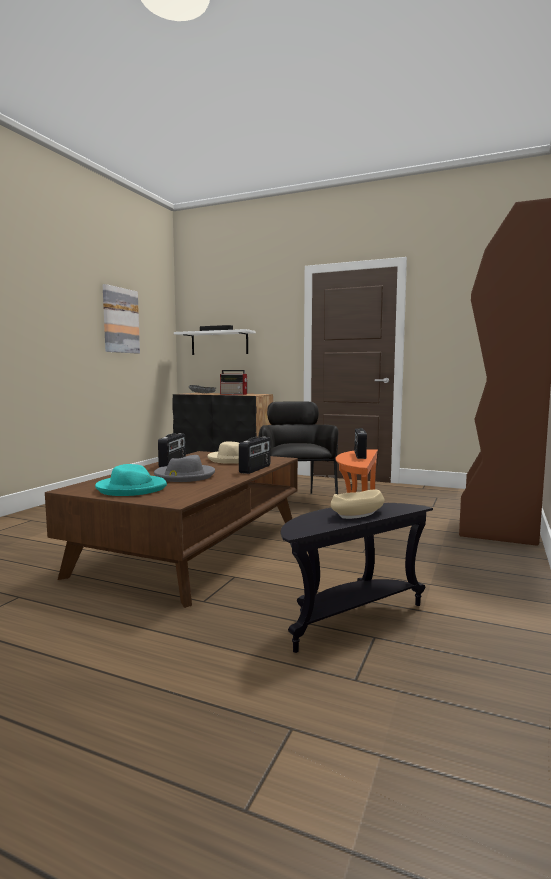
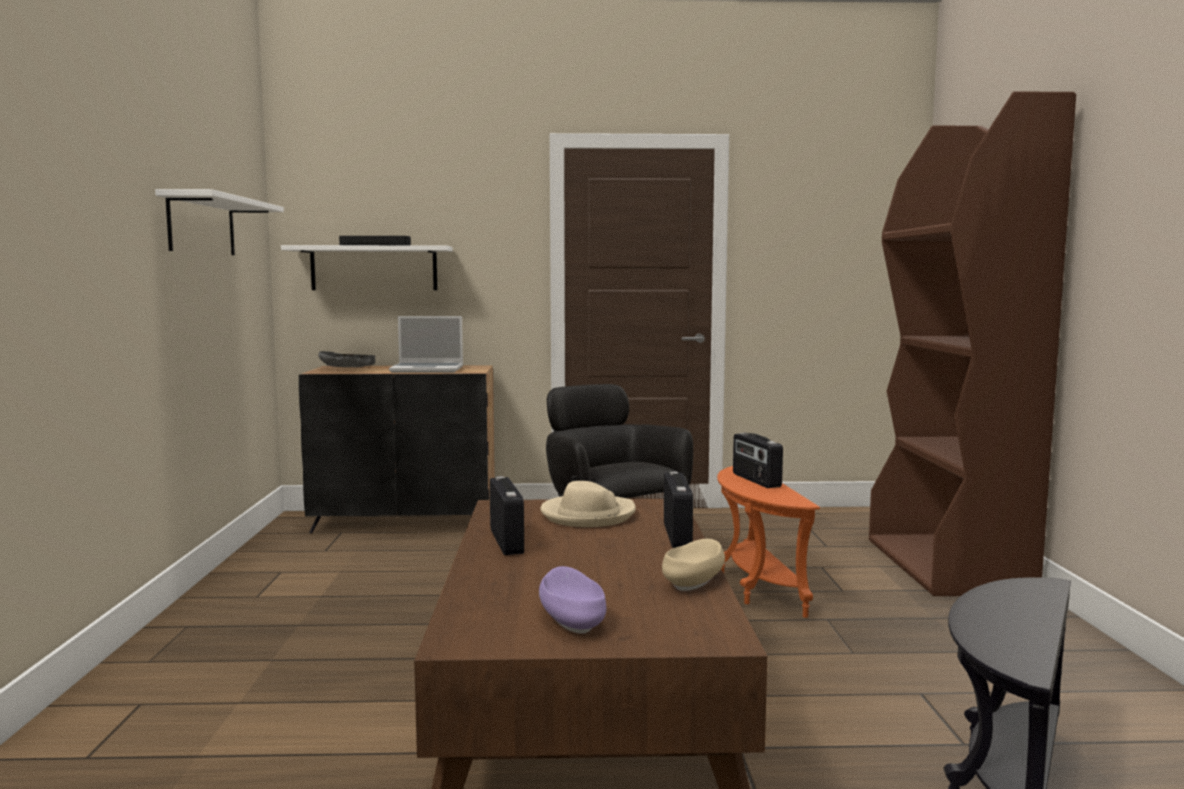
camera: 25 degrees left, 0 degrees up
(120, 320) = (202, 226): picture -> white shelf
(131, 488) = (571, 619): turquoise hat -> purple bowl
(184, 476) = (596, 570): grey hat -> none
(234, 394) = (428, 370): radio -> laptop
(357, 514) = (1018, 613): beige bowl -> beige bowl (693, 581)

